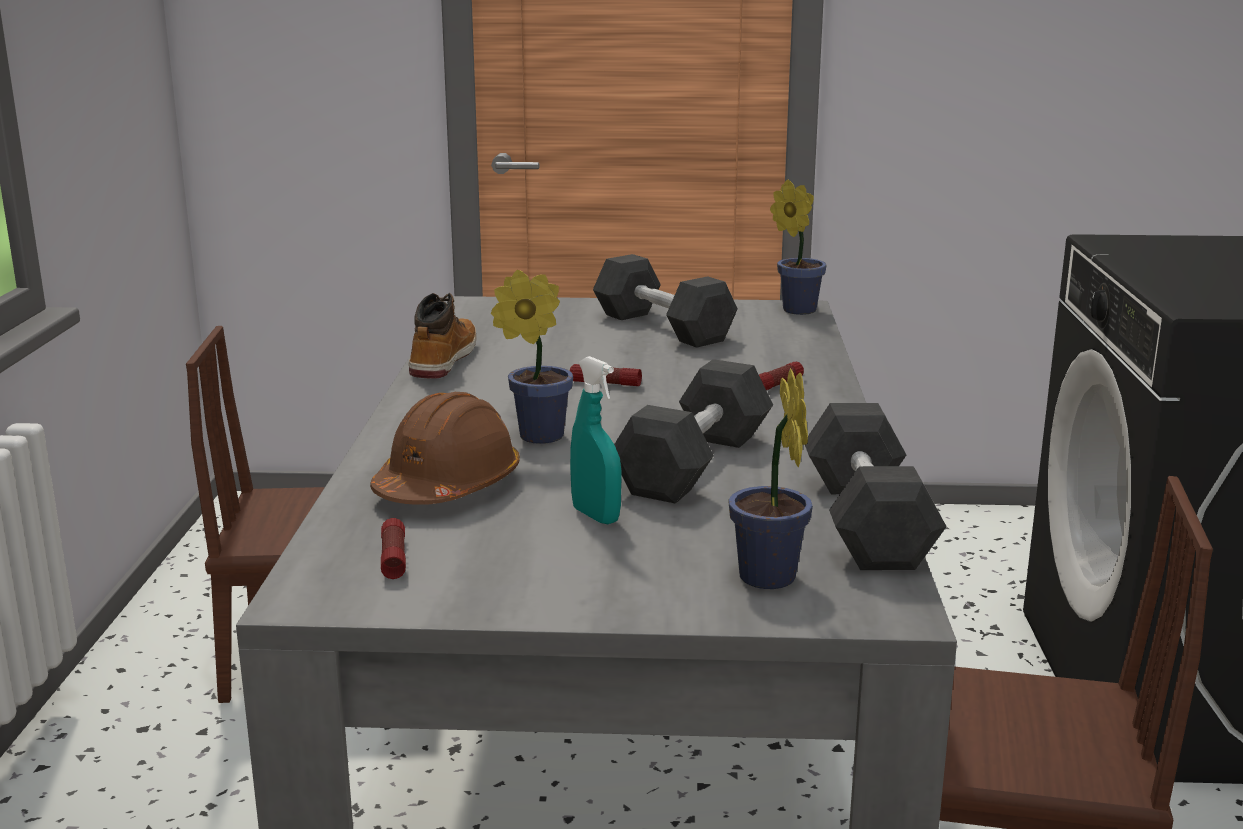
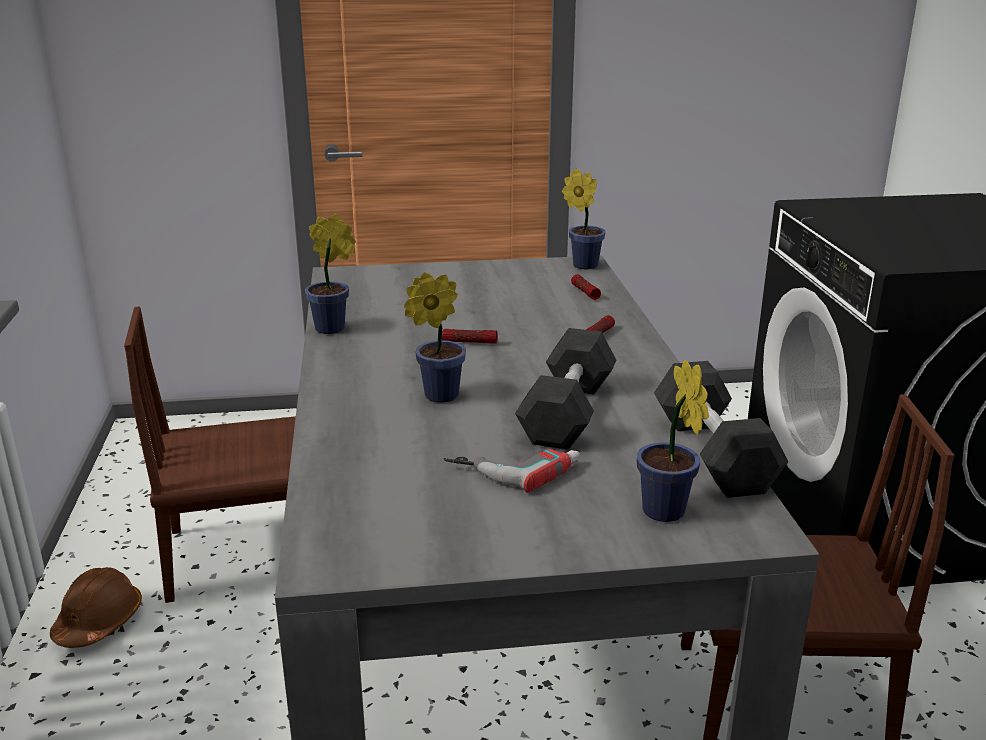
camera: 10 degrees left, 5 degrees up
(393, 558) = (375, 521): flashlight -> flashlight (585, 292)
(442, 360) = (334, 328): boot -> potted plant
(448, 486) = (389, 448): brown hard hat -> brown hard hat (99, 622)
(595, 516) = (514, 466): turquoise spray bottle -> power drill
(663, 327) = (491, 287): black dumbbell -> none

